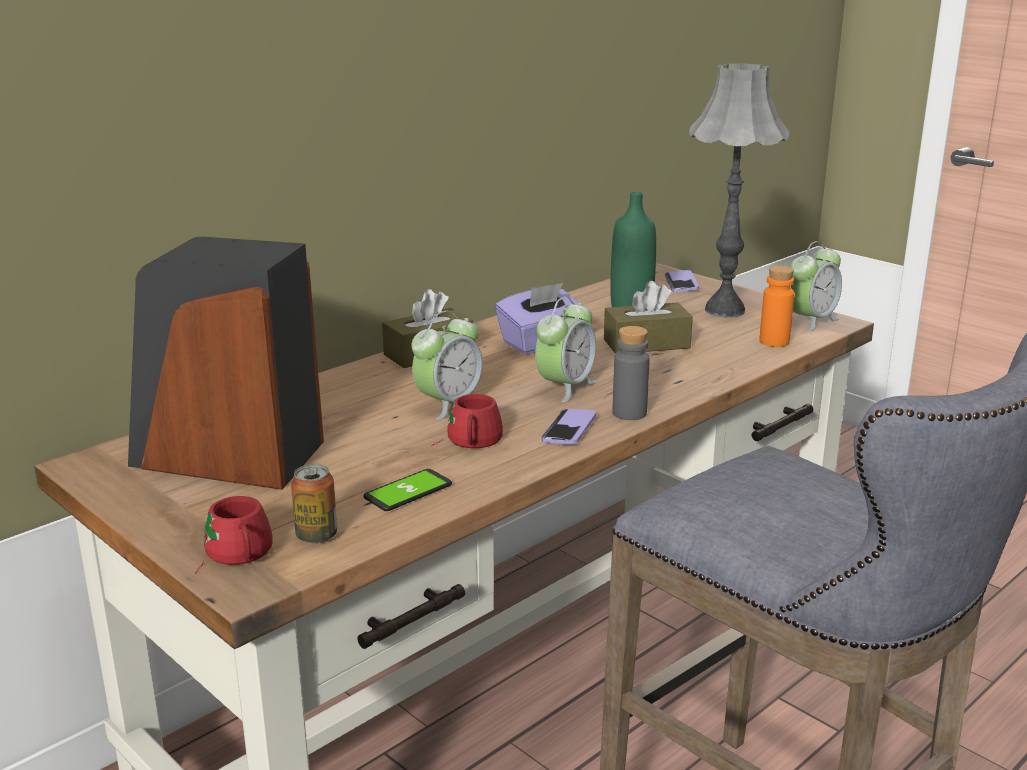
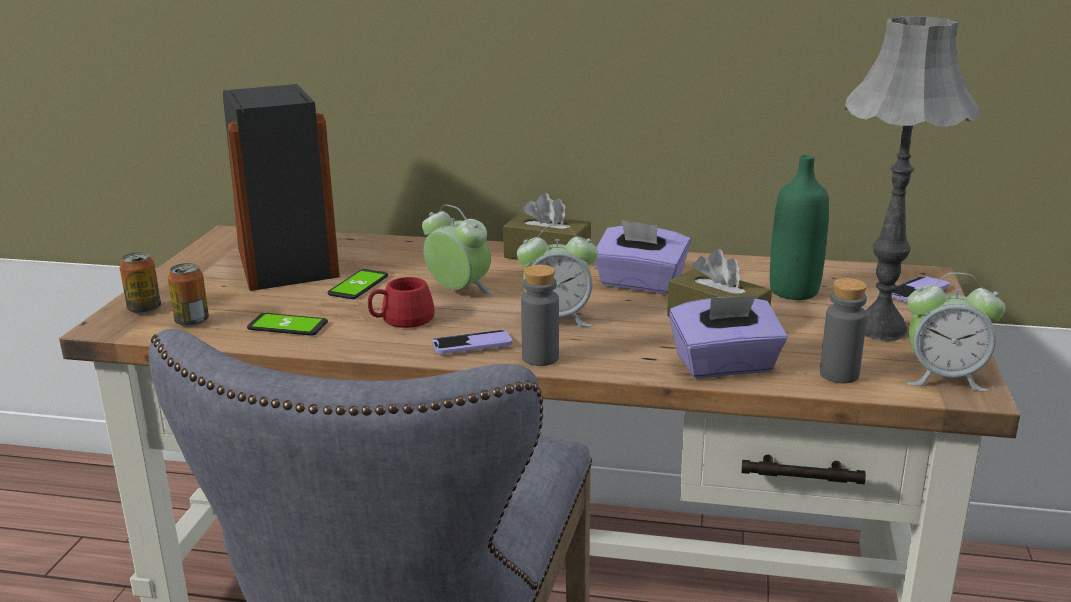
camera: 55 degrees right, 0 degrees up
(234, 555) = (144, 309): red mug -> can
(361, 438) = (358, 285): none -> phone
(448, 404) = (458, 291): alarm clock -> alarm clock turned 150 degrees counterclockwise
(721, 365) = (725, 366): none -> purple tissue box
(774, 342) = (839, 374): orange bottle -> grey bottle

